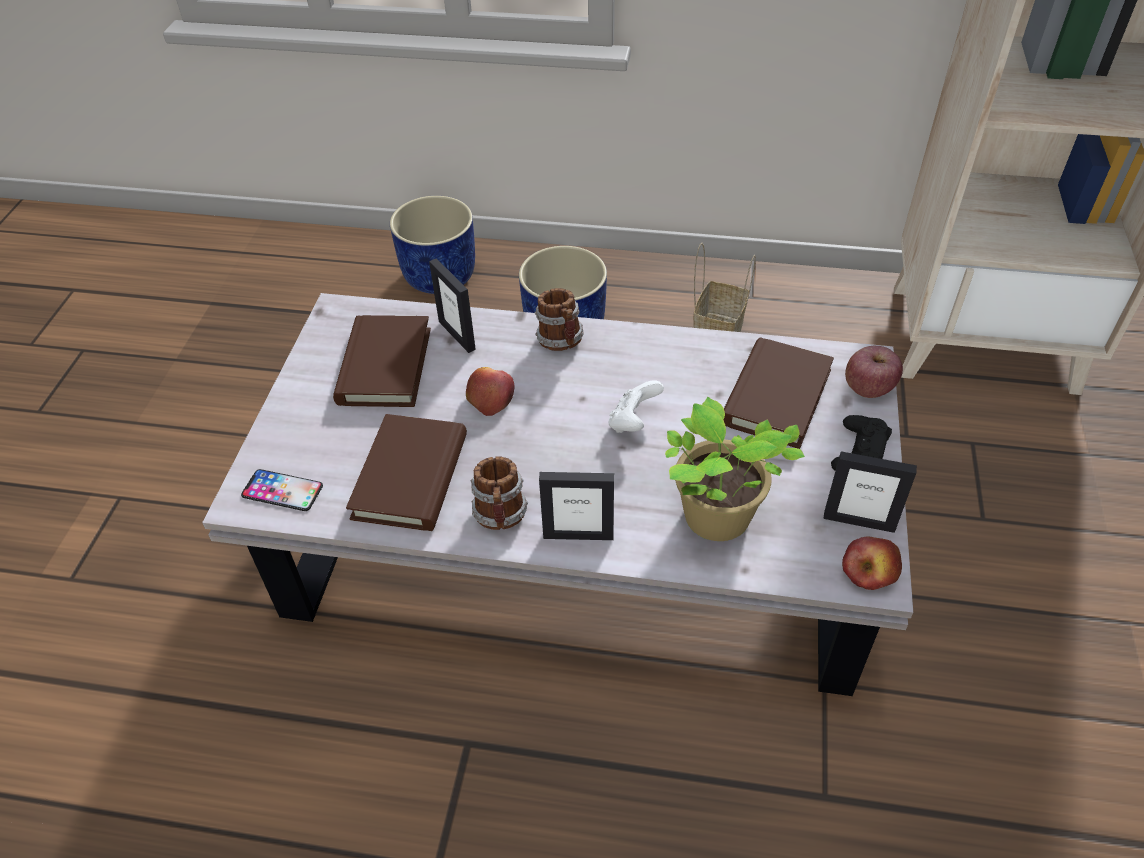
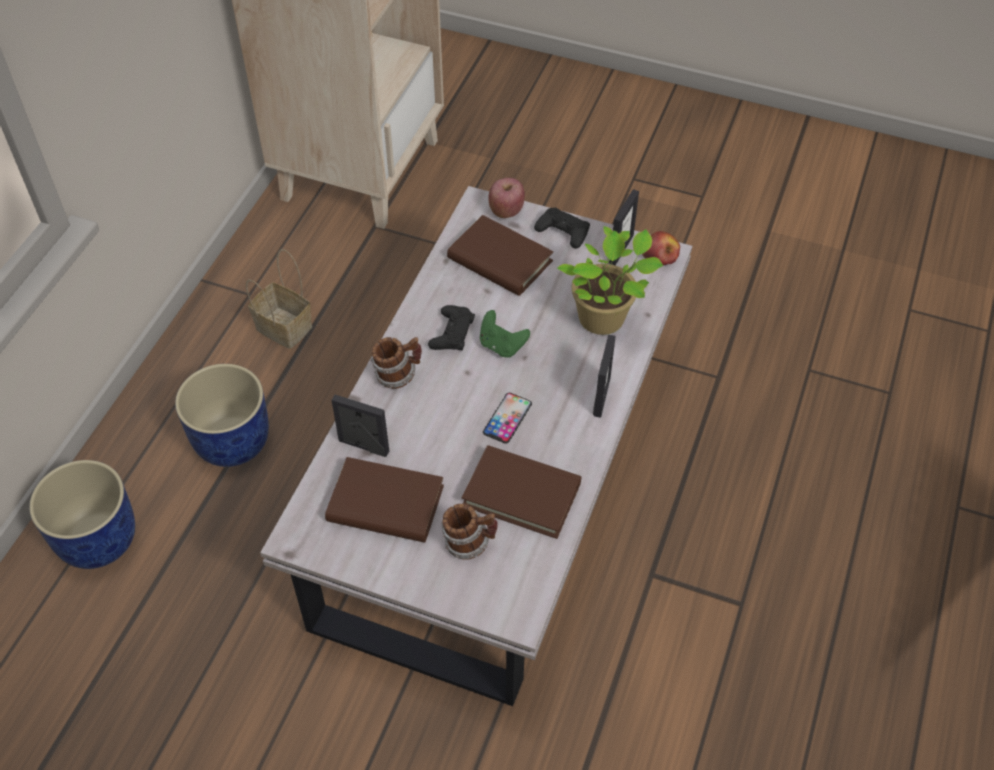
camera: 80 degrees left, 5 degrees up
(282, 491) = (514, 587): phone -> phone (507, 418)
(457, 335) = (363, 446): picture frame -> picture frame turned 135 degrees counterclockwise
(490, 397) = (448, 431): apple -> none
(501, 516) = (575, 440): mug -> mug (469, 543)
(633, 422) = (501, 346): white game controller -> green game controller
(638, 374) = (452, 333): none -> black game controller

